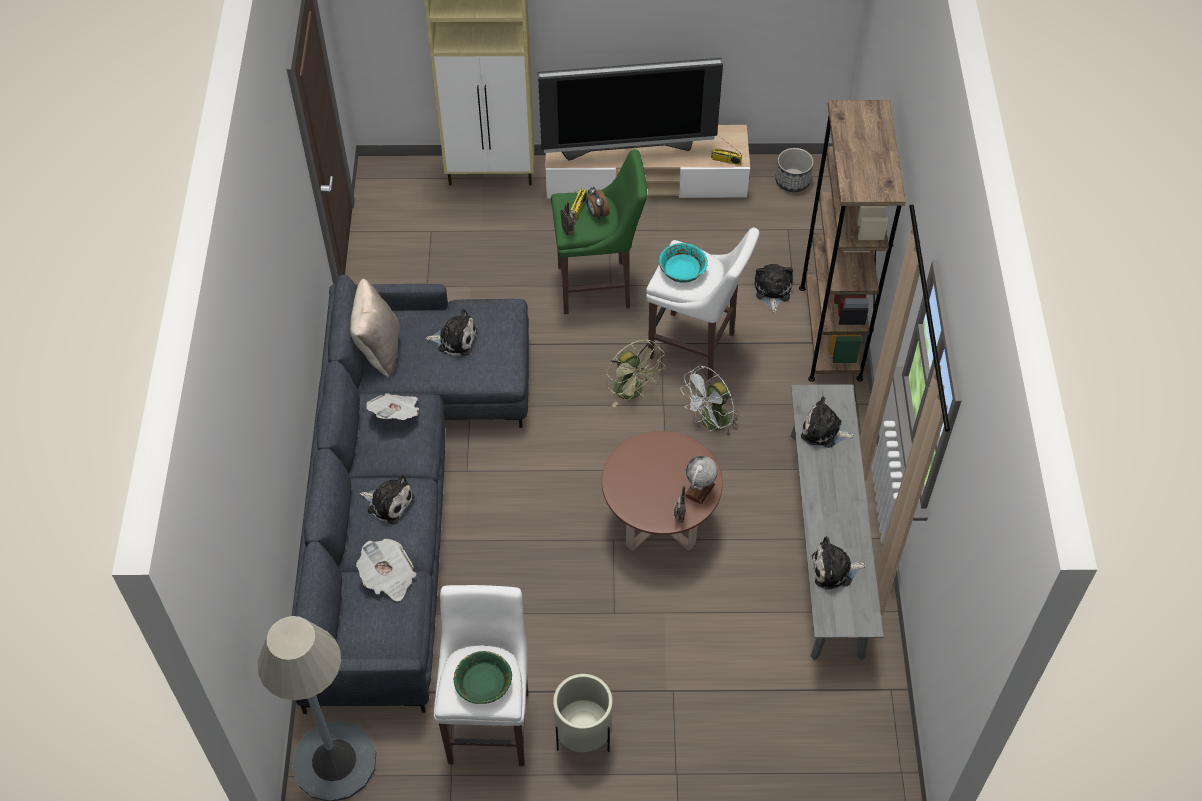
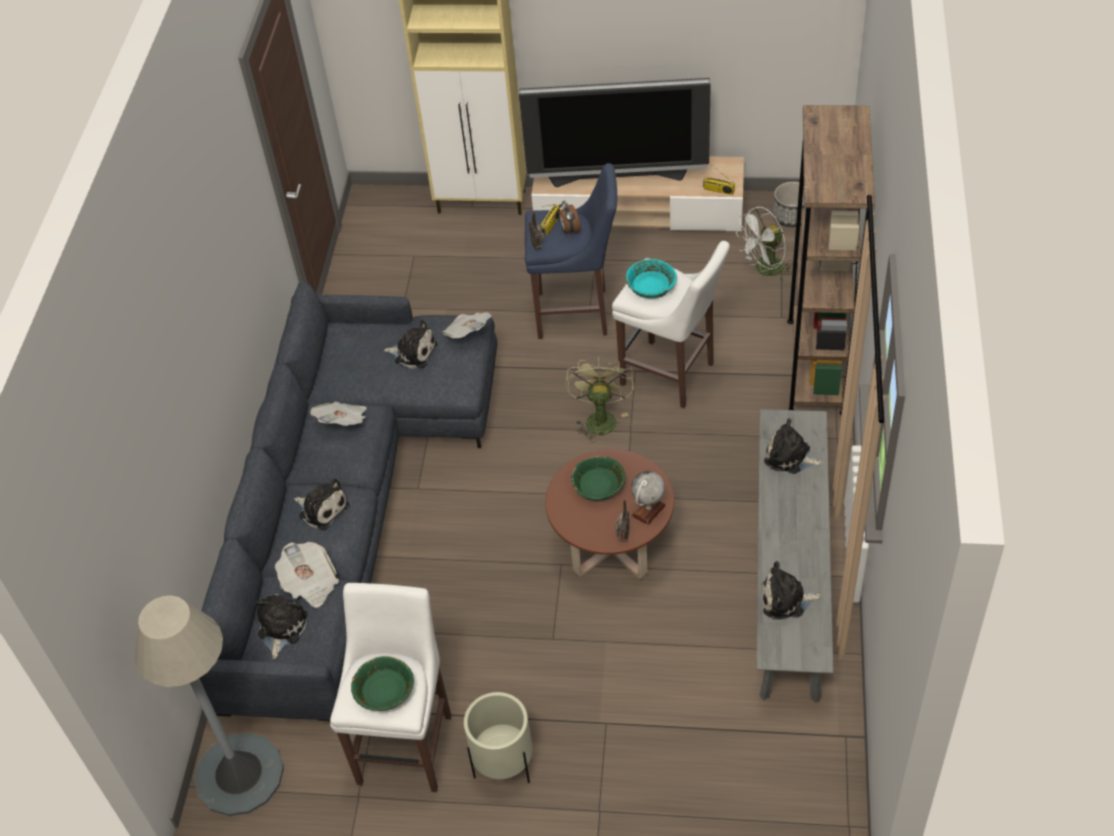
camera: 10 degrees right, 5 degrees down
(379, 349) = (335, 359): beige pillow -> none
(505, 318) = (468, 333): none -> newspaper
(598, 287) = (577, 314): green stool -> blue stool
(632, 392) = (600, 418): green fan -> green fan turned 150 degrees counterclockwise
(650, 467) = (598, 485): none -> green bowl
(710, 423) = (678, 452): white fan -> white fan (764, 270)
(772, 291) = (758, 323): plush toy -> plush toy (281, 628)

